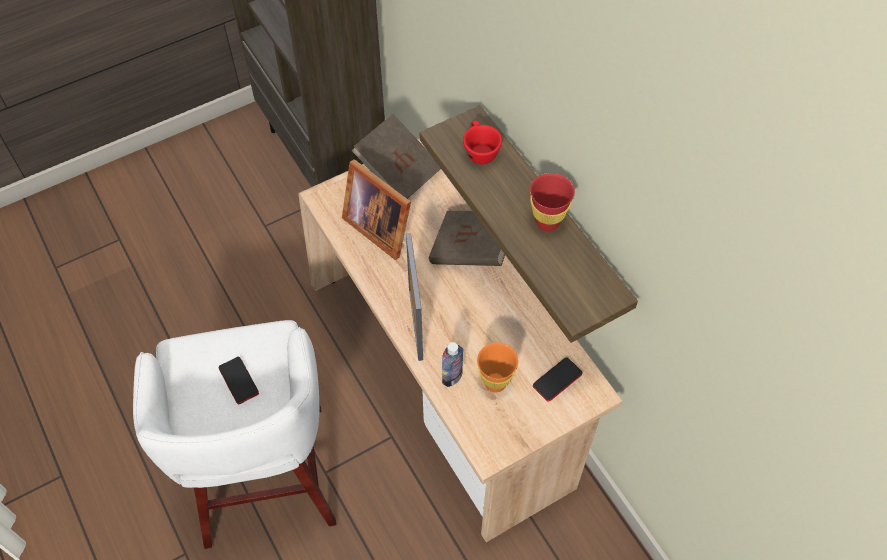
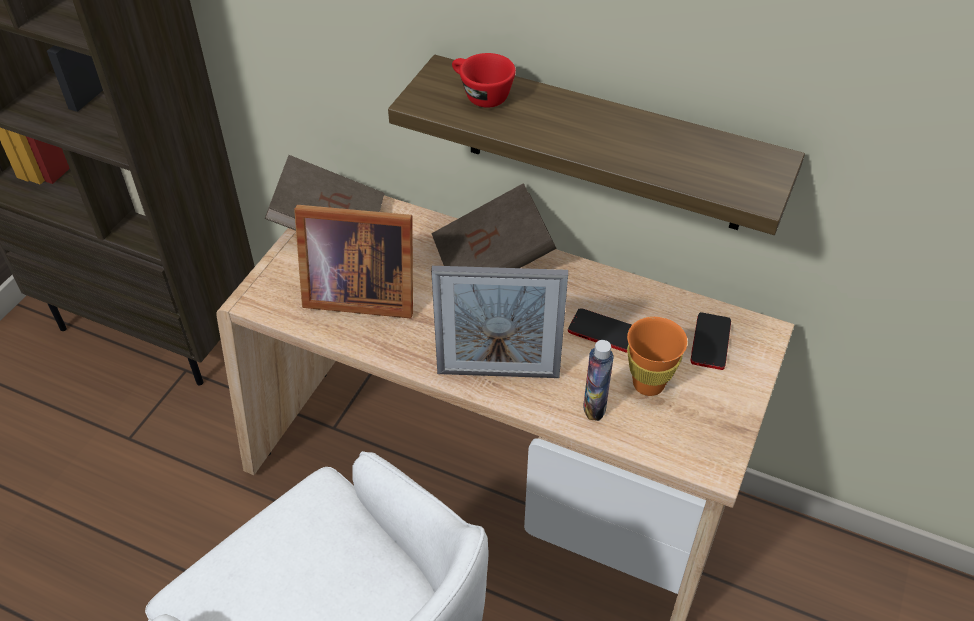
camera: 35 degrees left, 10 degrees down
(238, 380) = (317, 578): phone -> phone (603, 331)
(416, 324) = (498, 373): picture frame -> picture frame turned 135 degrees clockwise
(547, 222) = (630, 126): red cup -> none

